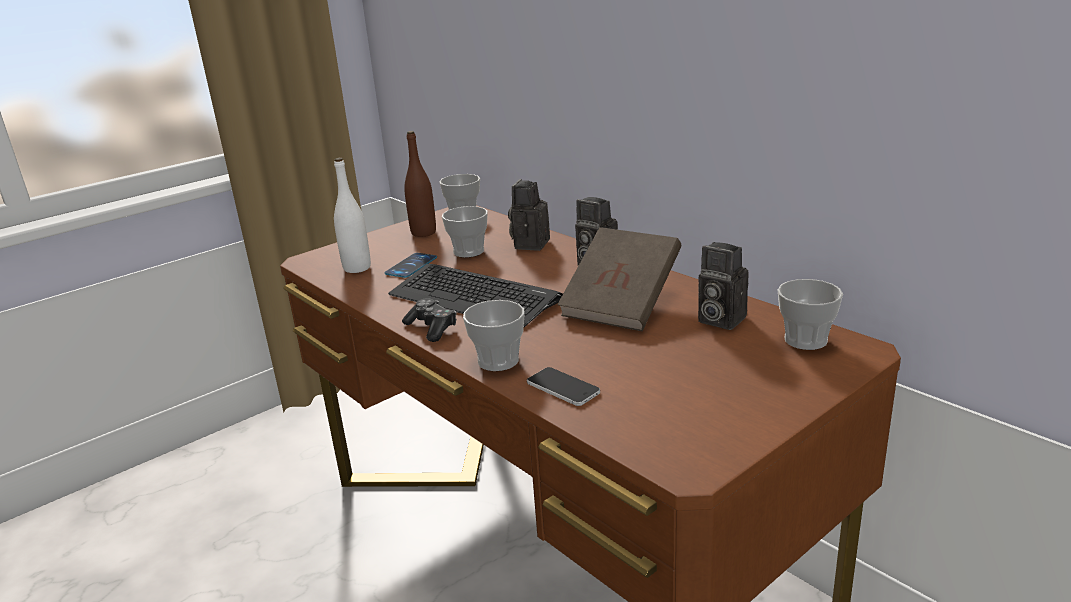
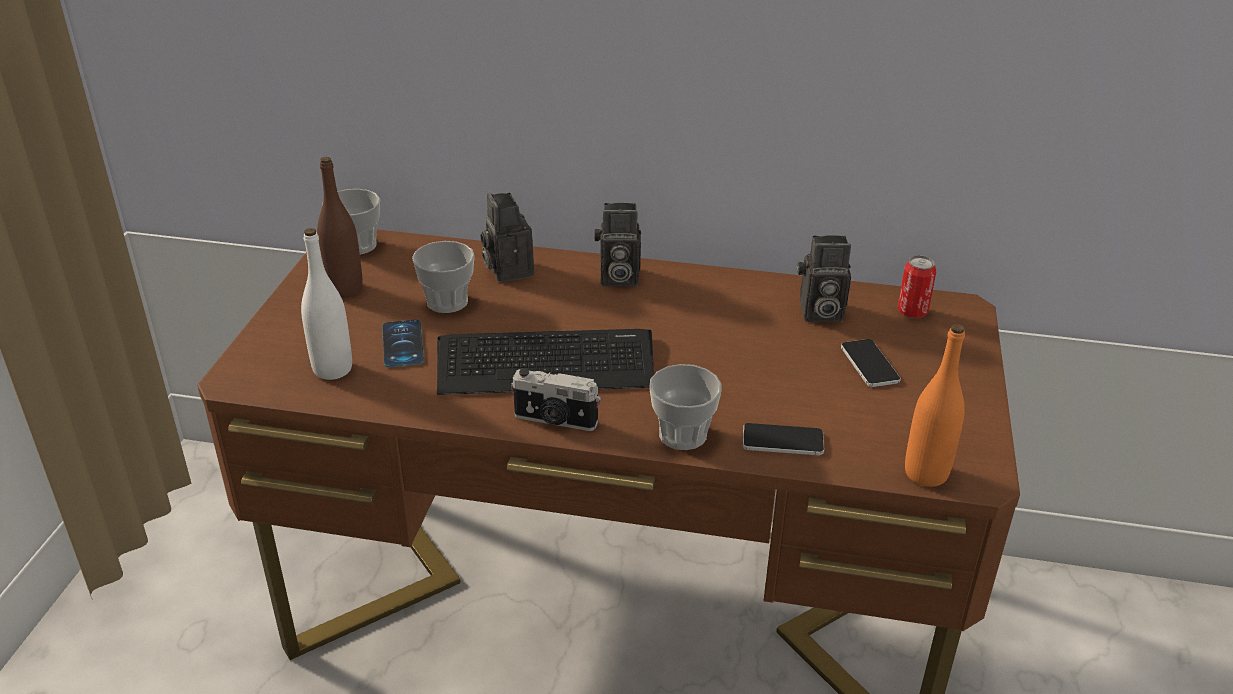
camera: 40 degrees left, 10 degrees up
(432, 328) = (555, 421): game controller -> camera
(621, 304) = (711, 323): brown book -> none
(645, 448) = (926, 473): none -> orange bottle
(710, 362) = (869, 364): none -> phone
(805, 340) = (912, 312): cup -> can

